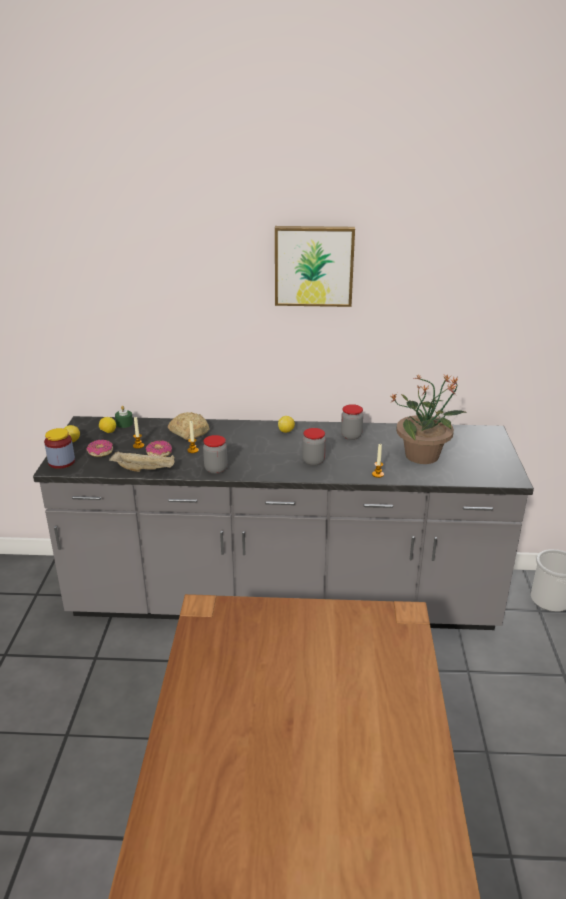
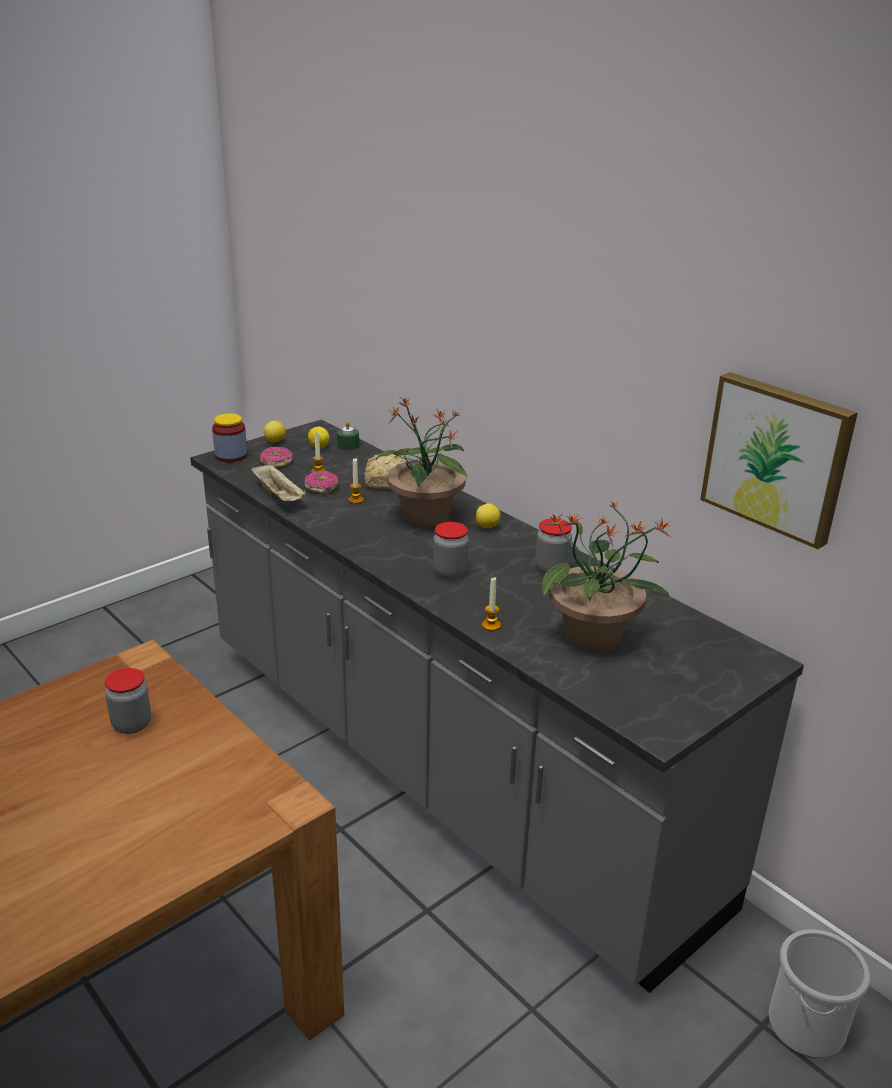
camera: 45 degrees right, 0 degrees up
(216, 469) = (339, 528): jar -> jar (132, 724)
(247, 441) = (425, 516): none -> potted plant
(314, 265) = (565, 289): picture -> picture (778, 457)

